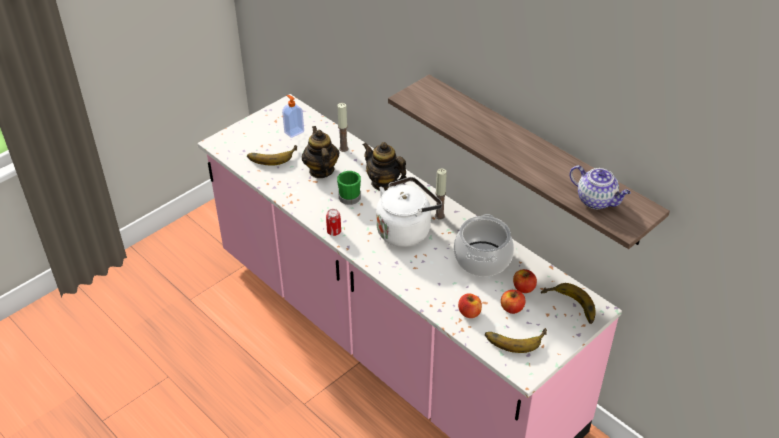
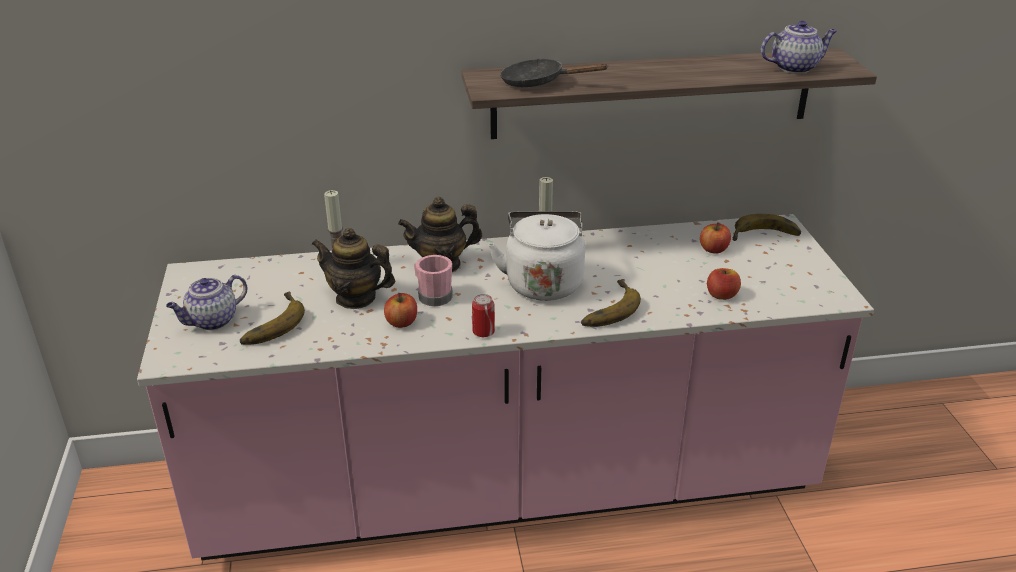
camera: 55 degrees left, 10 degrees down
(257, 137) = (212, 321): none -> teapot
(294, 132) = (249, 289): soap dispenser -> none
(350, 195) = (432, 295): green mug -> pink mug
(440, 109) = (539, 82): none -> black frying pan
(482, 259) = (644, 255): cooking pot -> none
(512, 308) = (738, 268): apple -> apple (401, 322)
(515, 337) = (784, 283): banana -> banana (605, 308)

